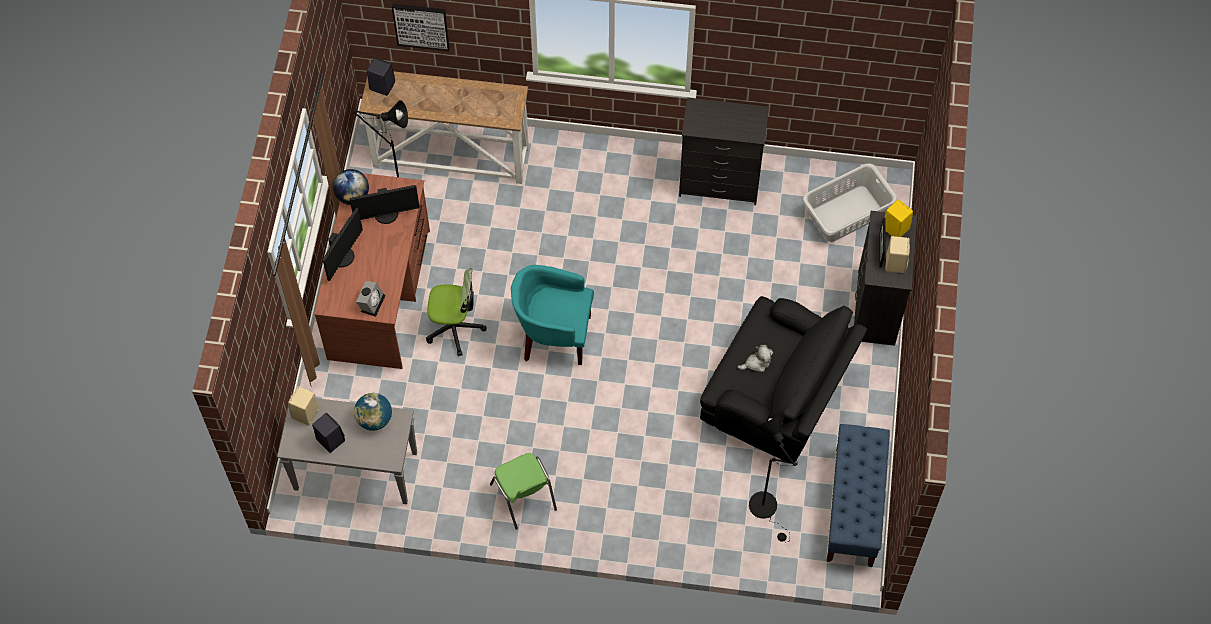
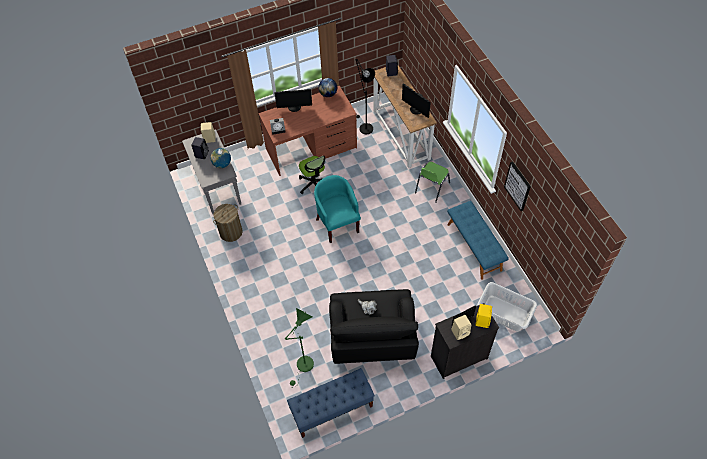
camera: 60 degrees right, 5 degrees down
(386, 214) = (328, 110): monitor -> monitor (416, 110)
(421, 25) = (421, 57): picture -> picture (518, 186)
(461, 493) = (231, 232): none -> laundry basket
(524, 498) = (244, 258): green chair -> green chair (431, 188)
(720, 184) = (474, 247): black dresser -> blue bench
(767, 509) = (303, 367): black floor lamp -> green floor lamp

